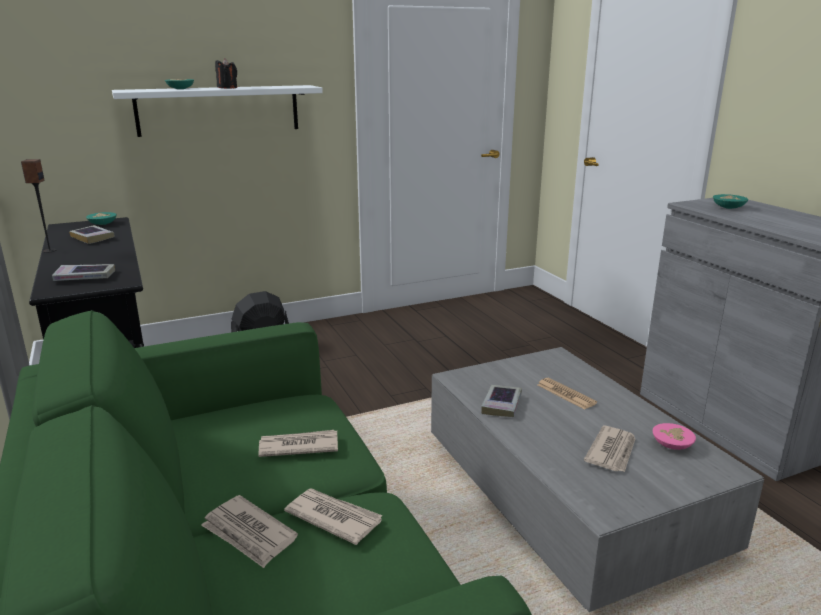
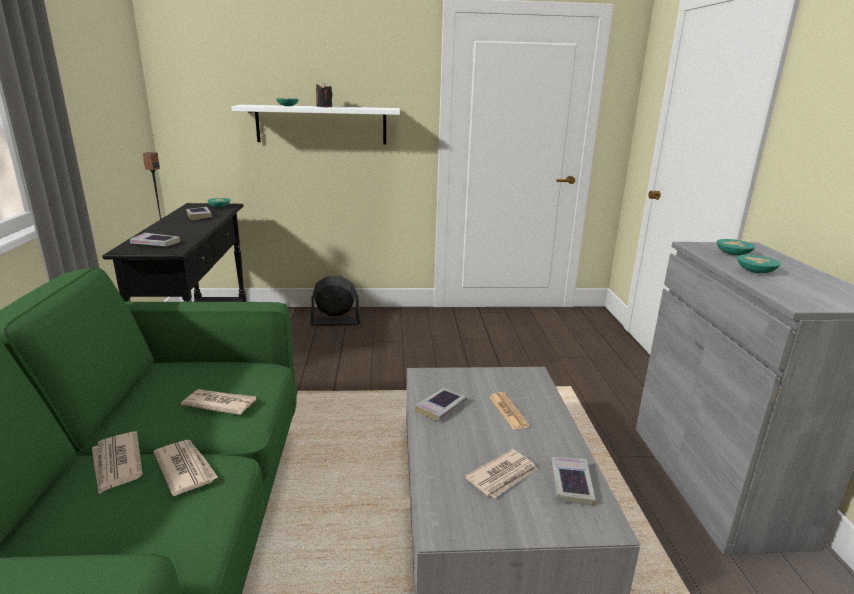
camera: 20 degrees right, 0 degrees up
(672, 444) = (571, 484): pink bowl -> book
(763, 219) = (754, 271): none -> turquoise bowl

